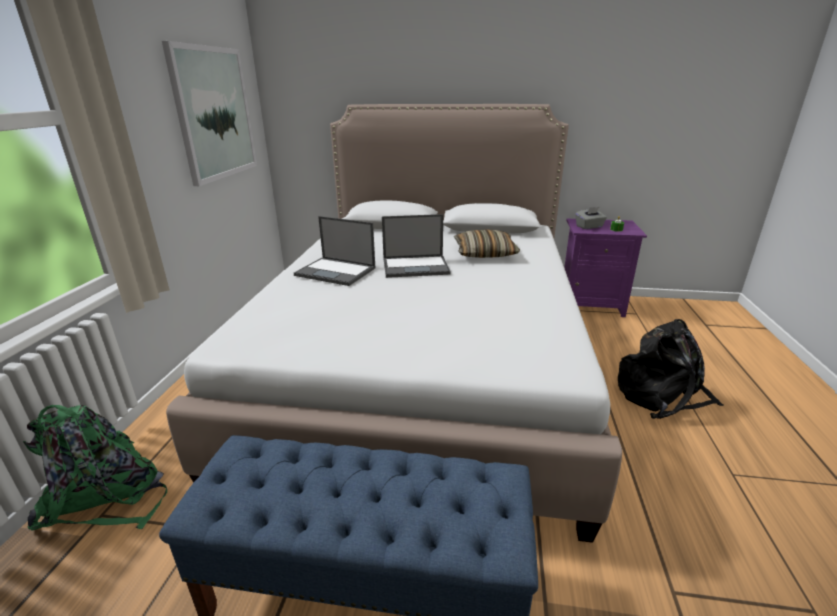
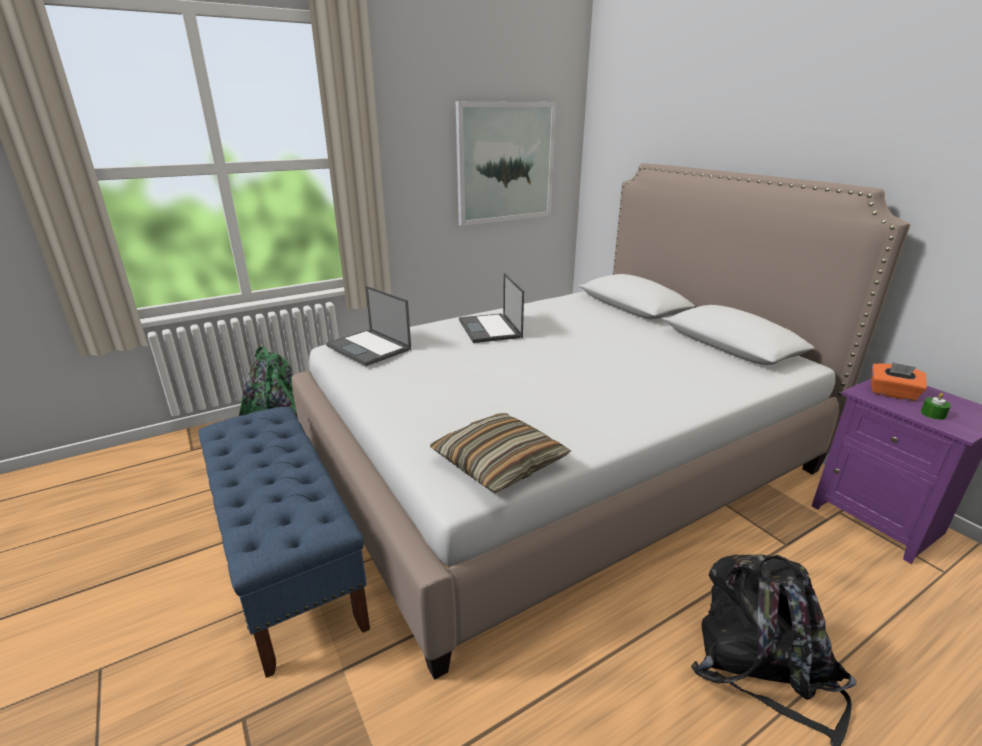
camera: 50 degrees right, 0 degrees up
(416, 266) = (557, 350): laptop -> laptop (369, 348)
(484, 253) = (655, 365): pillow -> pillow (499, 463)
(589, 227) = (892, 394): grey tissue box -> orange tissue box

